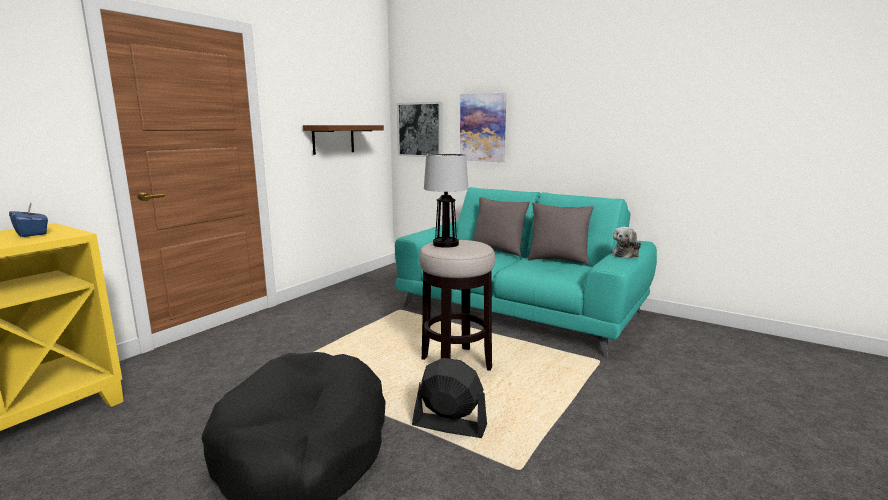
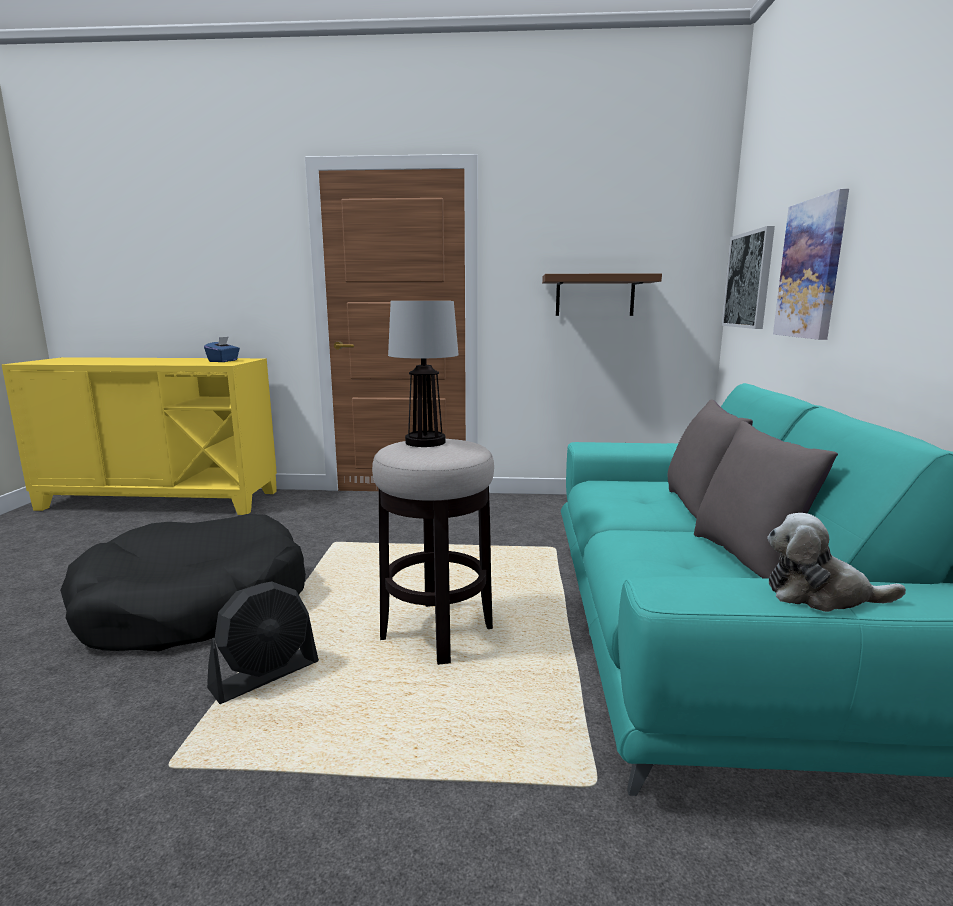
camera: 60 degrees right, 0 degrees up
(449, 426) = (265, 676): black fan -> black fan turned 60 degrees clockwise

